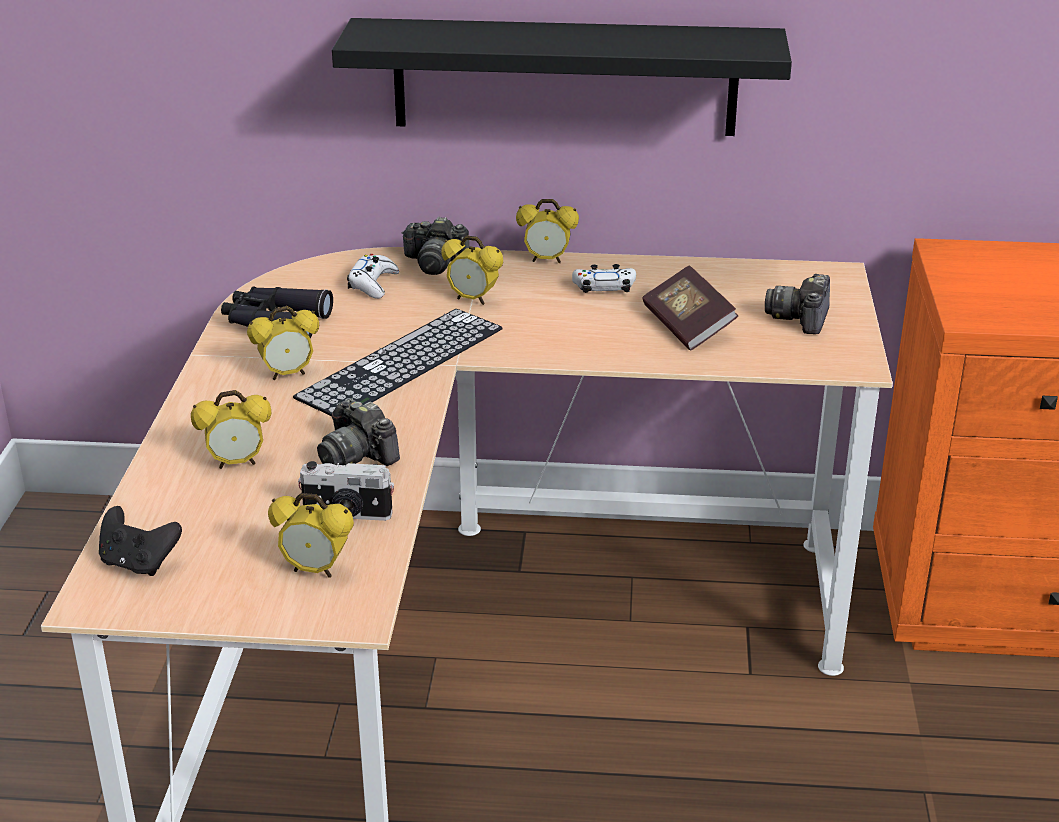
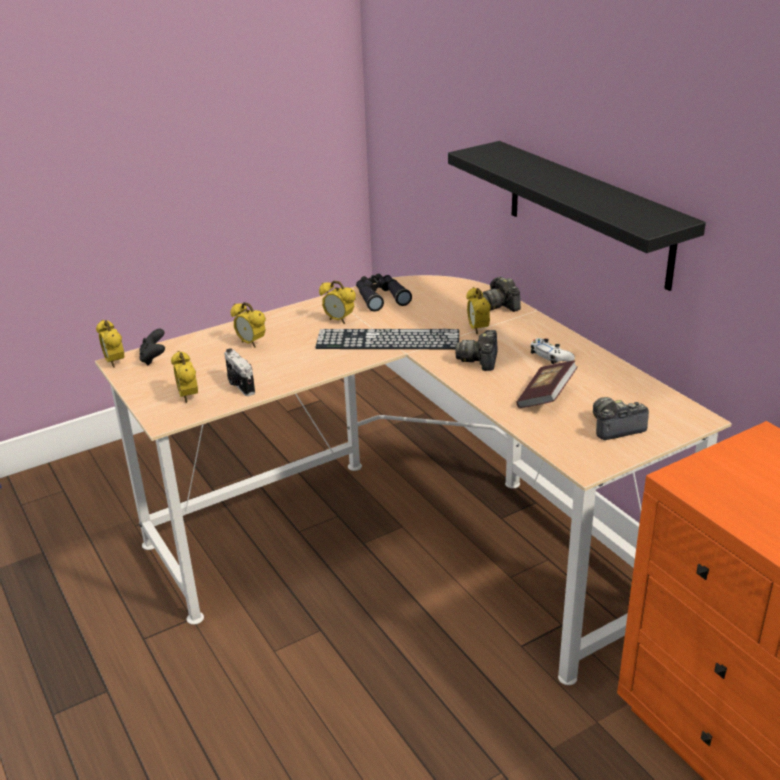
camera: 55 degrees right, 0 degrees up
(357, 455) = (291, 366): camera -> camera (480, 360)
(373, 284) = (453, 301): white game controller -> none
(547, 260) = (553, 330): alarm clock -> alarm clock (114, 362)

